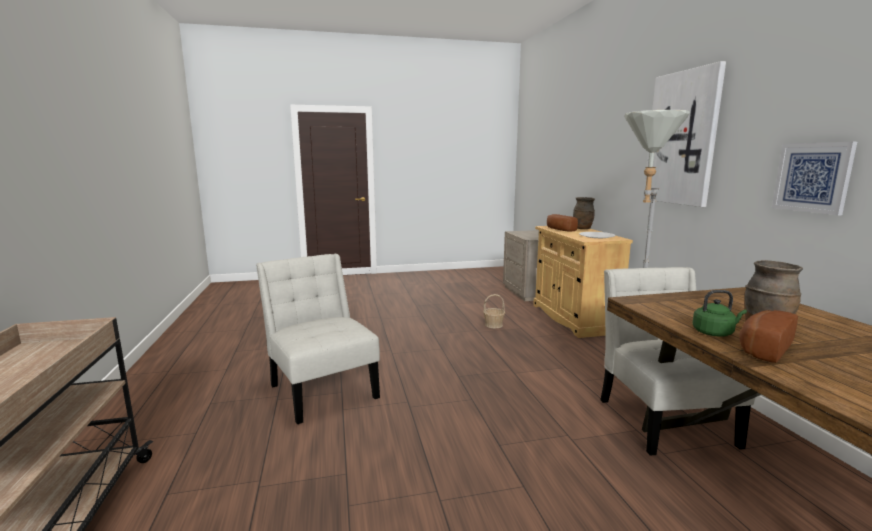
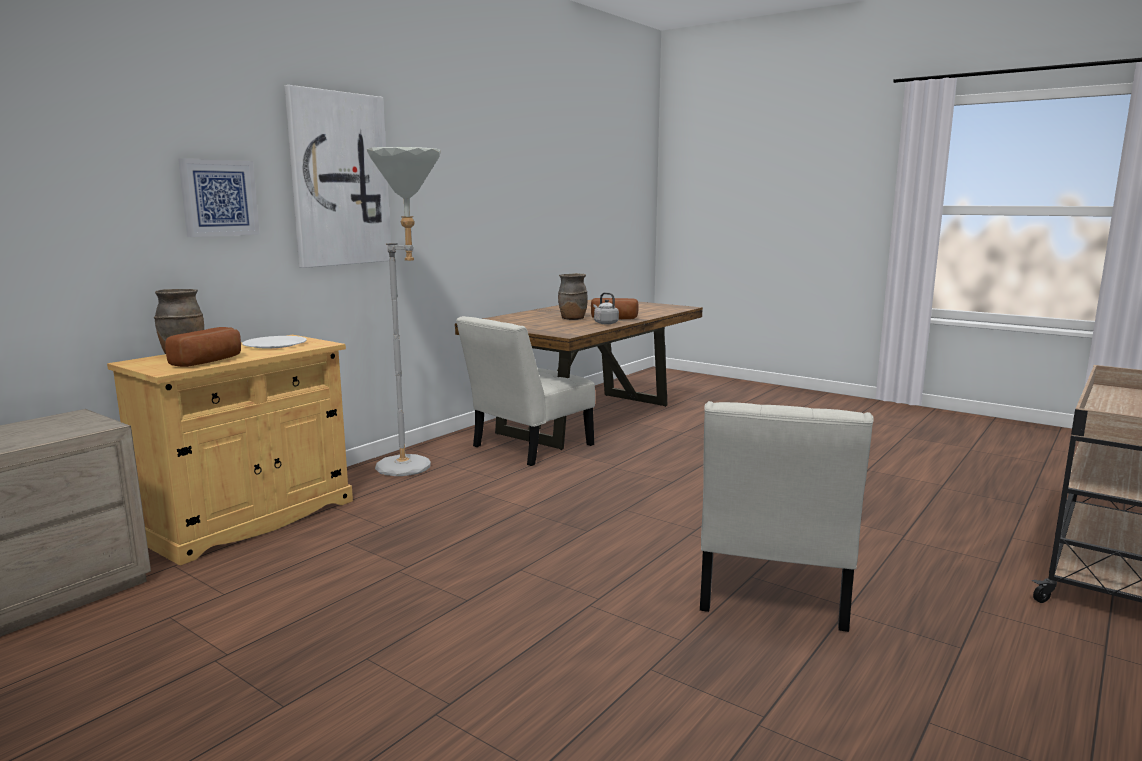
camera: 130 degrees left, 0 degrees up
(493, 325) = (354, 566): basket -> none
(714, 333) = (605, 323): green kettle -> grey kettle
(812, 177) = (465, 219): picture -> picture (219, 198)

